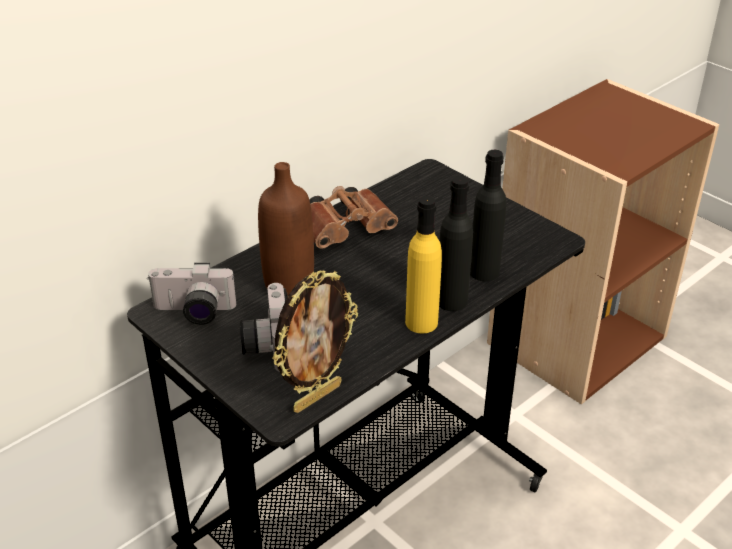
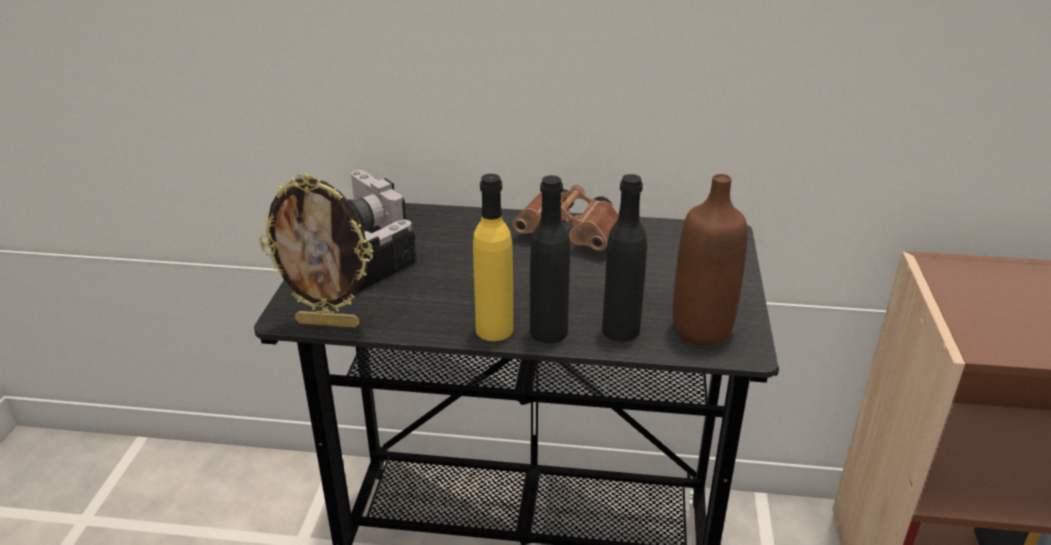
camera: 50 degrees right, 5 degrees down
(289, 285) = (457, 244): brown bottle -> brown bottle (701, 329)

